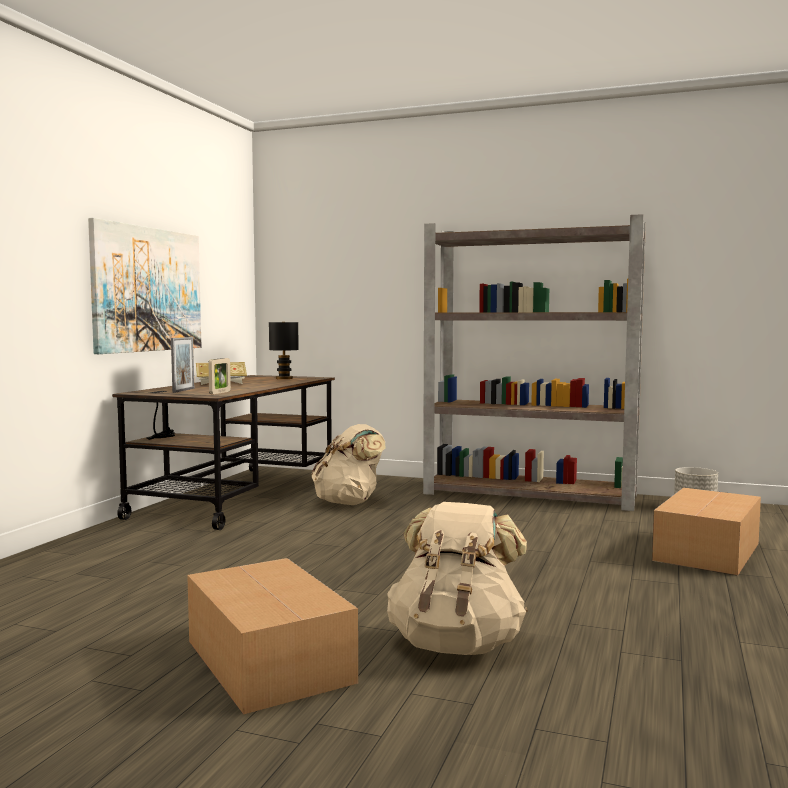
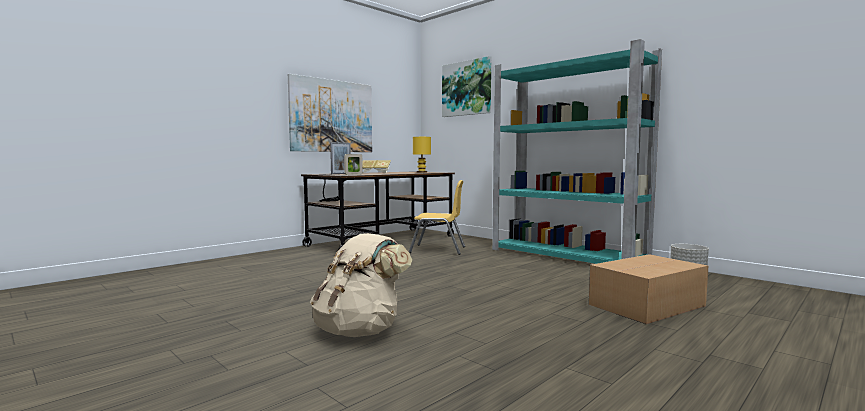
camera: 25 degrees right, 0 degrees up
(268, 662) = (245, 321): cardboard box -> none
(283, 378) = (421, 172): black table lamp -> yellow table lamp
(345, 246) = (466, 88): none -> picture
(349, 502) = (438, 250): beige backpack -> yellow chair
(530, 494) = (566, 256): brown bookcase -> turquoise bookcase

